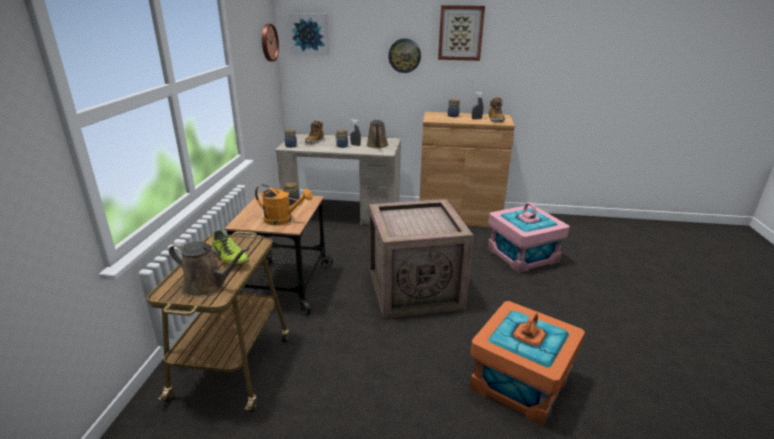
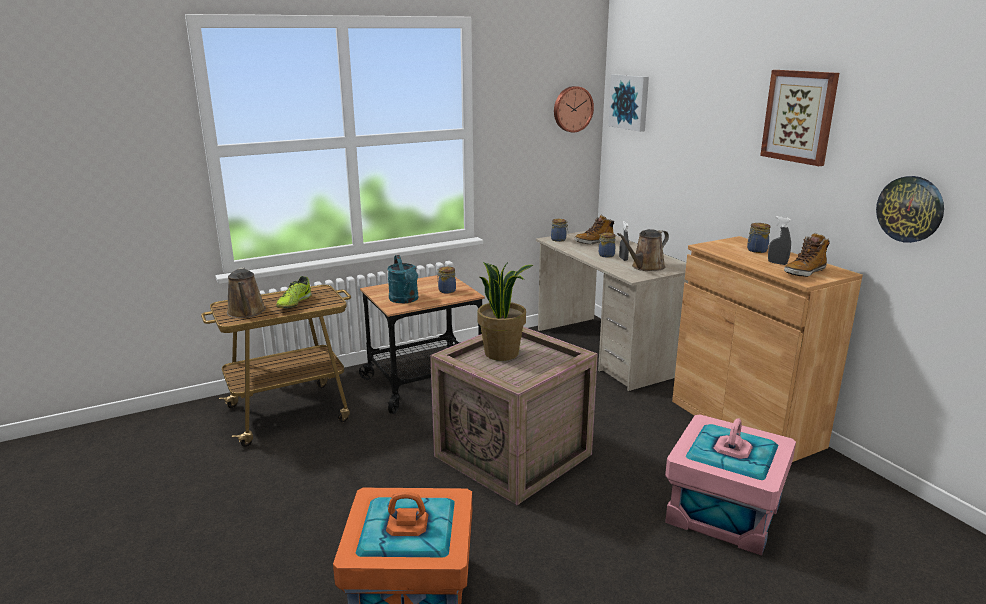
camera: 55 degrees right, 5 degrees down
(283, 220) = (405, 300): orange watering can -> turquoise watering can
(404, 55) = (724, 144): wall clock -> wall clock (910, 209)
(404, 222) = (502, 353): none -> potted plant

